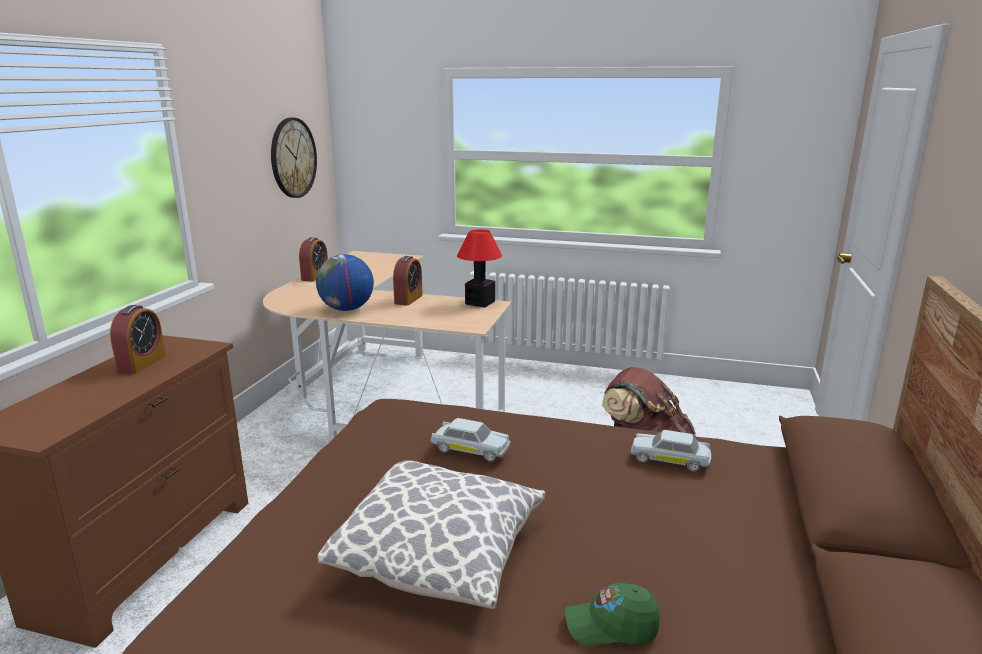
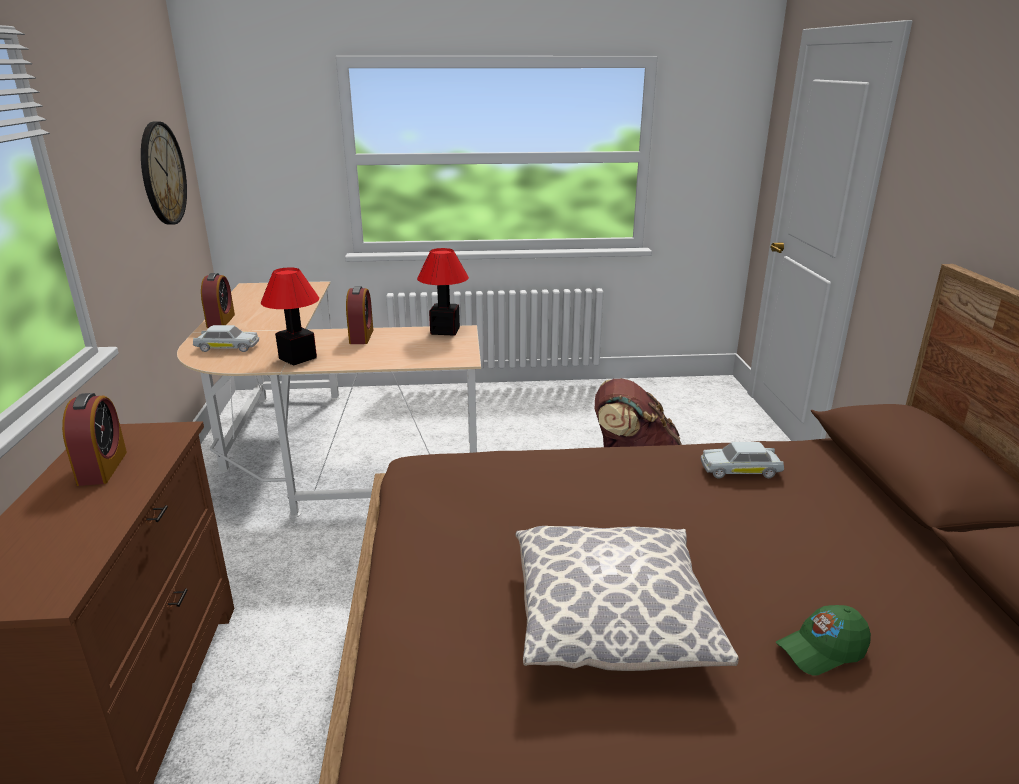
camera: 20 degrees left, 5 degrees up
(346, 309) = (298, 357): globe -> table lamp
(470, 449) = (555, 498): white toy car -> white toy car (227, 347)

